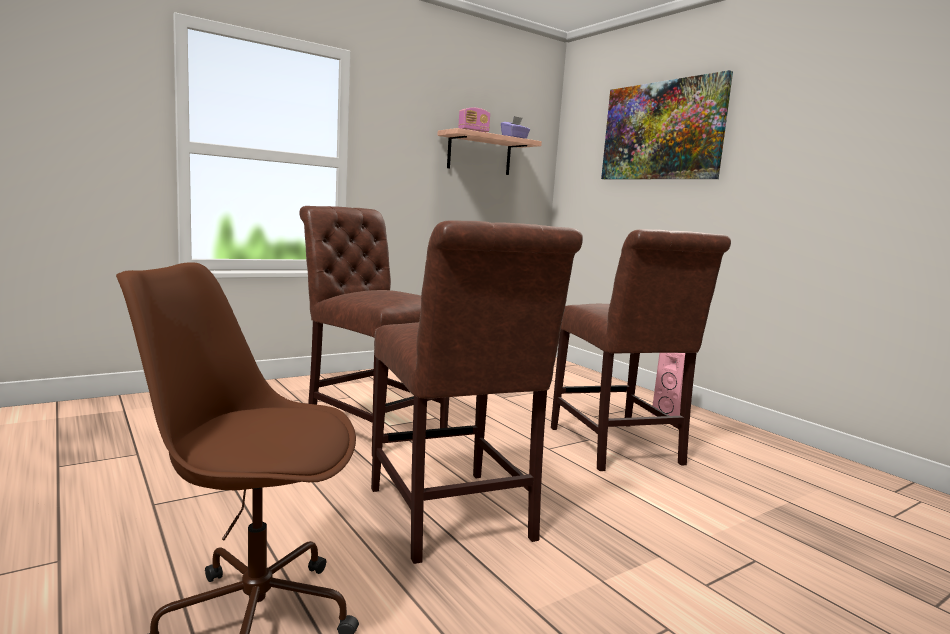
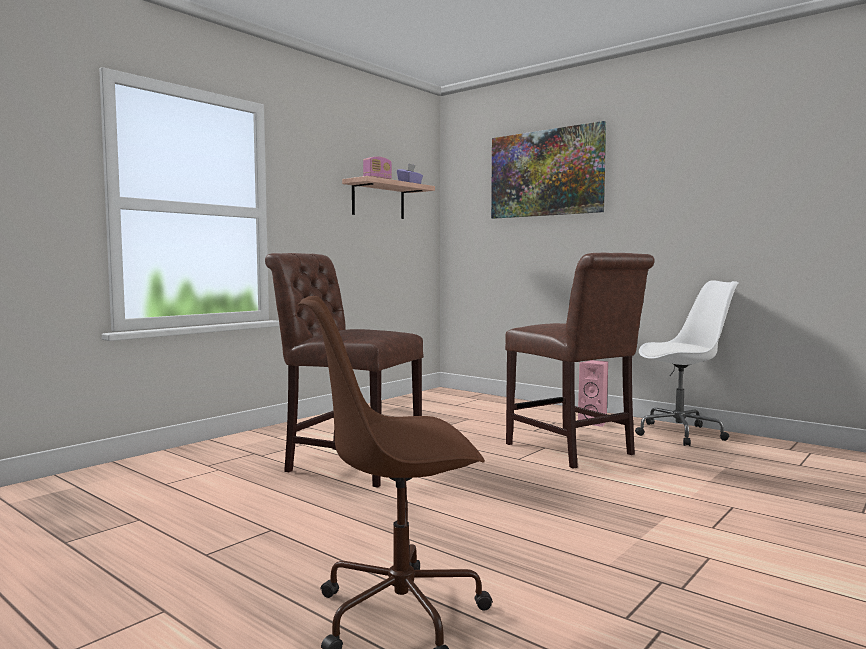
camera: 15 degrees left, 5 degrees down
(452, 518) = (488, 519): brown chair -> none
(765, 447) = (681, 434): none -> white office chair

